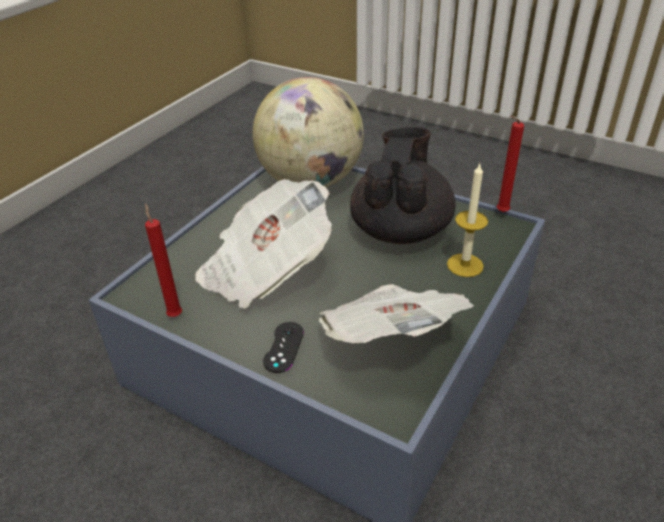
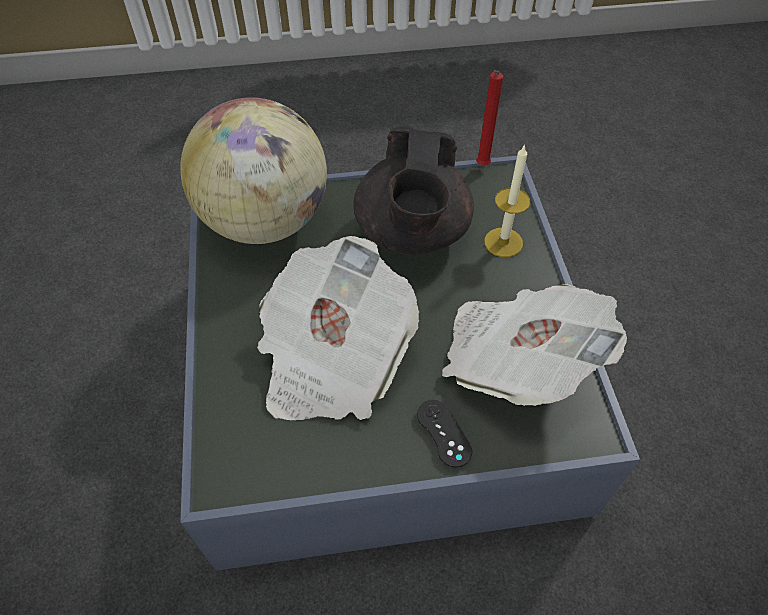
camera: 40 degrees left, 15 degrees up
(175, 314) = (296, 471): red candle -> none
(400, 229) = (412, 233): black teapot -> black teapot turned 150 degrees counterclockwise

